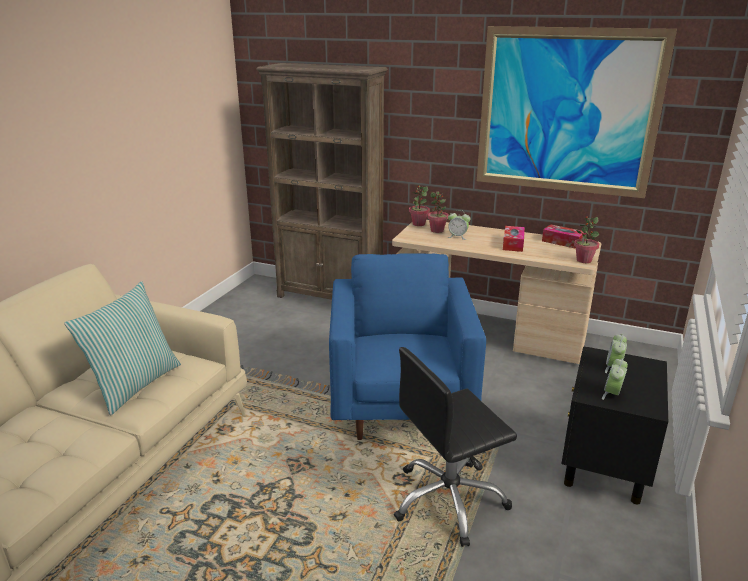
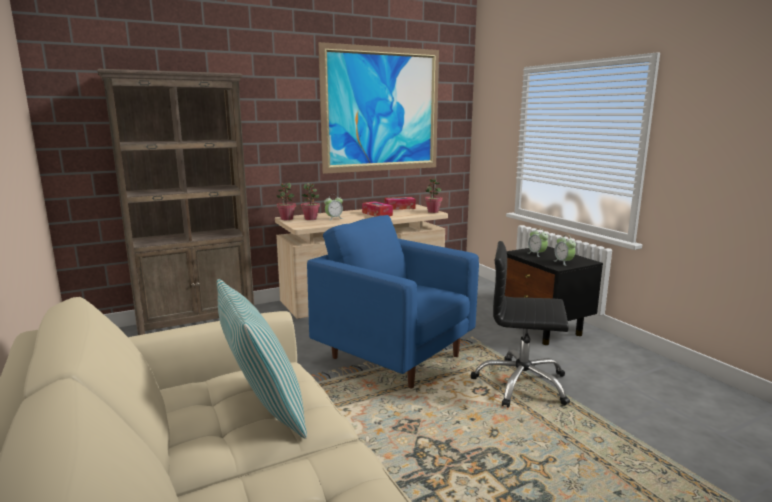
camera: 50 degrees left, 10 degrees down
(449, 500) = (521, 384): black office chair -> black office chair turned 90 degrees clockwise

